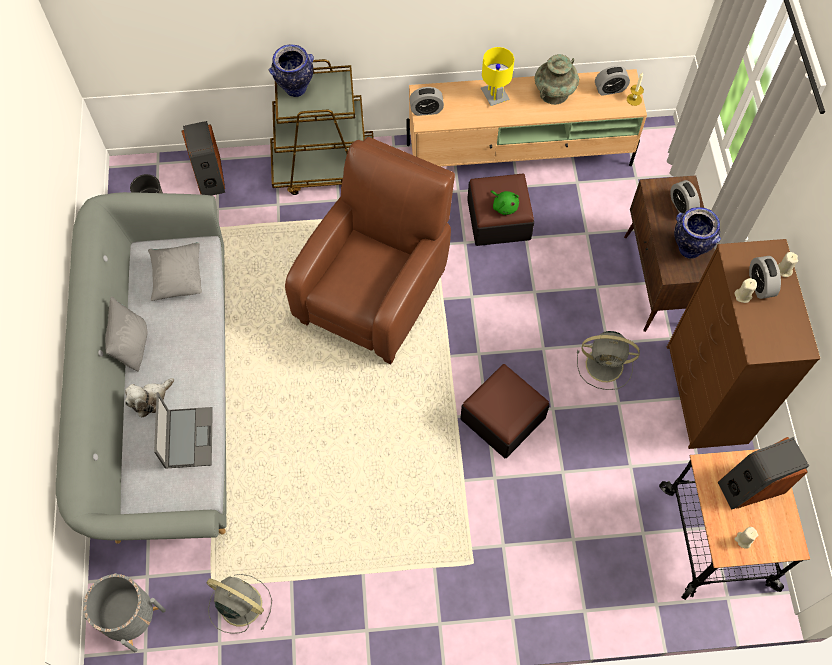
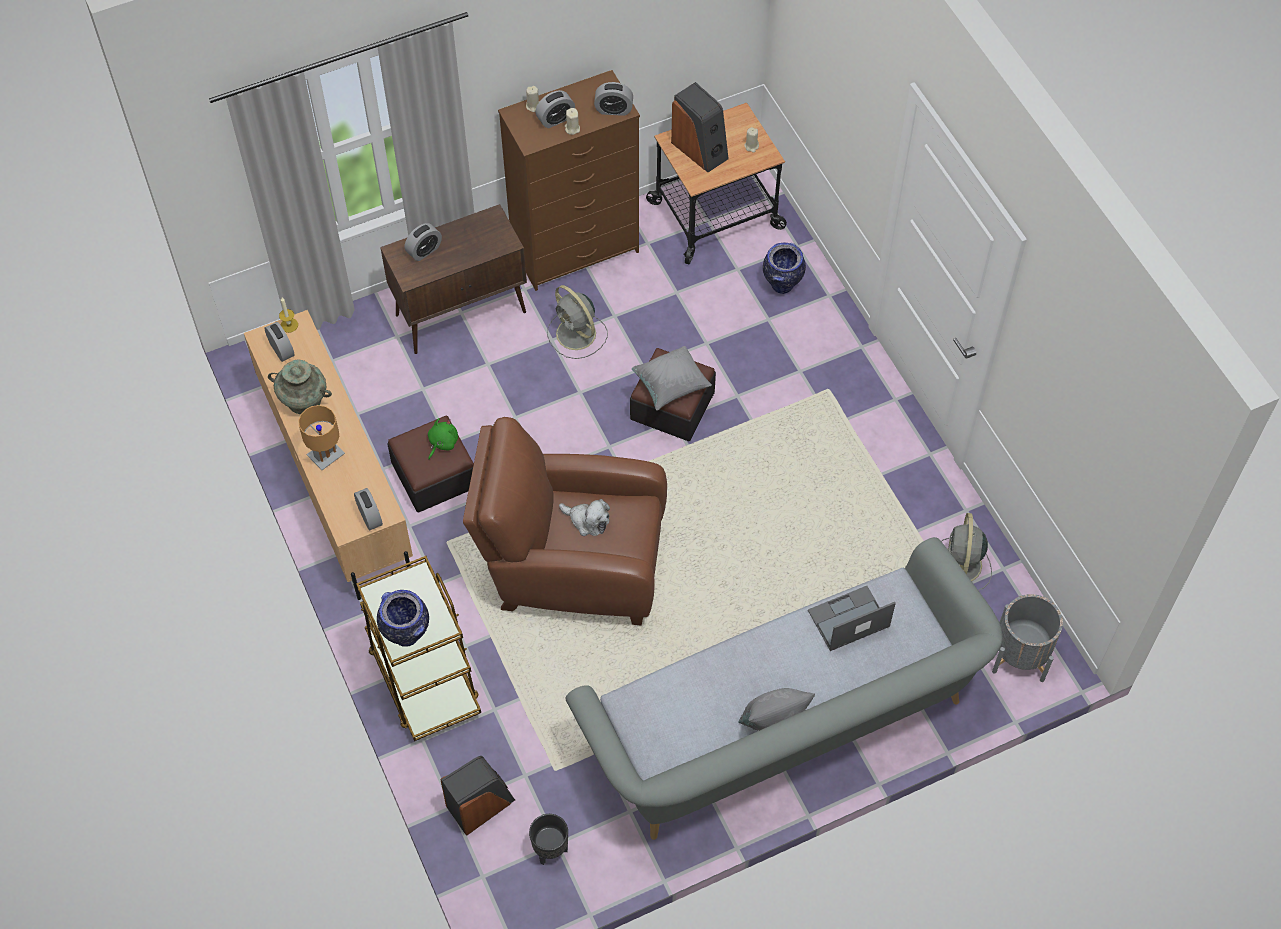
camera: 110 degrees left, 5 degrees down
(150, 399) = (825, 673): plush toy -> plush toy (587, 521)
(178, 278) = (673, 709): grey pillow -> grey pillow (670, 386)
(495, 95) = (326, 455): yellow table lamp -> brown table lamp
(606, 365) = (577, 335): grey fan -> grey fan turned 150 degrees clockwise
(688, 249) = (474, 235): vase -> vase (782, 286)
(760, 341) = (613, 110): none -> alarm clock

